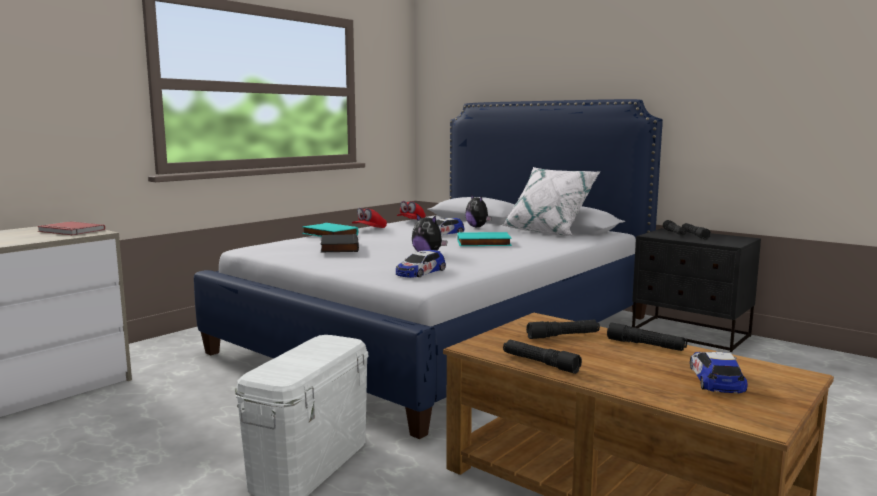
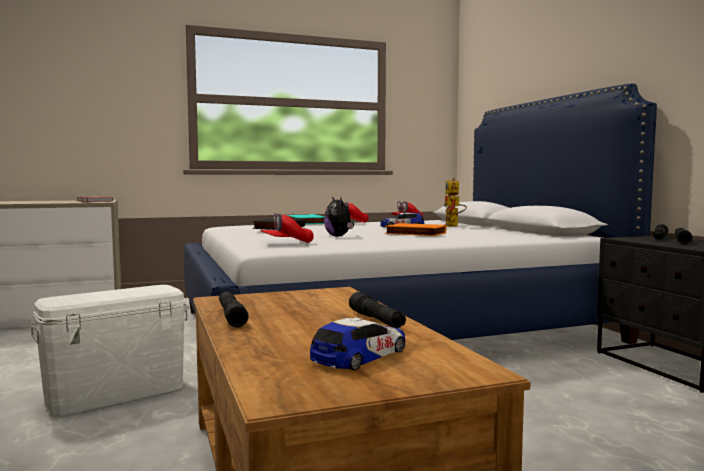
camera: 30 degrees right, 5 degrees down
(420, 272) = (287, 243): toy car -> red cap
(478, 227) = (453, 226): plush toy -> toy robot
(483, 243) = (414, 234): turquoise book -> orange book
(548, 232) = (512, 232): white pillow -> none
(563, 336) = (318, 303): black flashlight -> none

